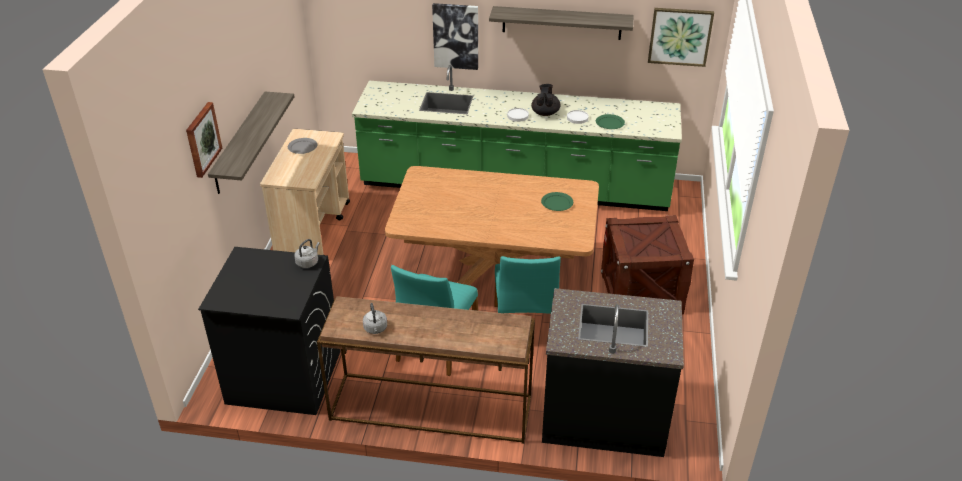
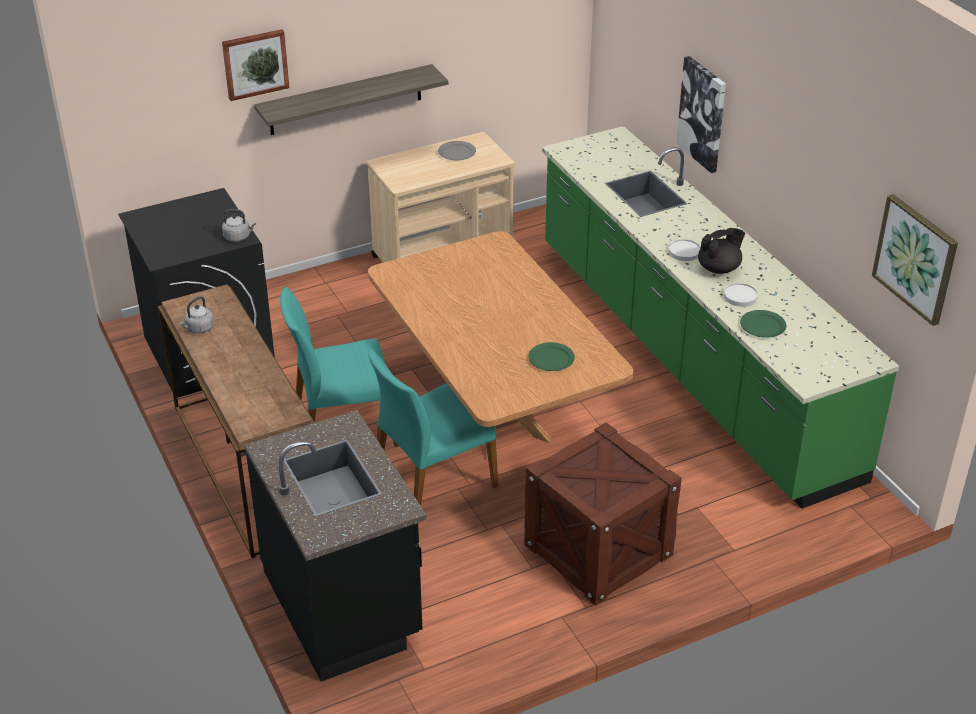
camera: 55 degrees right, 0 degrees up
(561, 23) = (798, 157): shelf -> none

